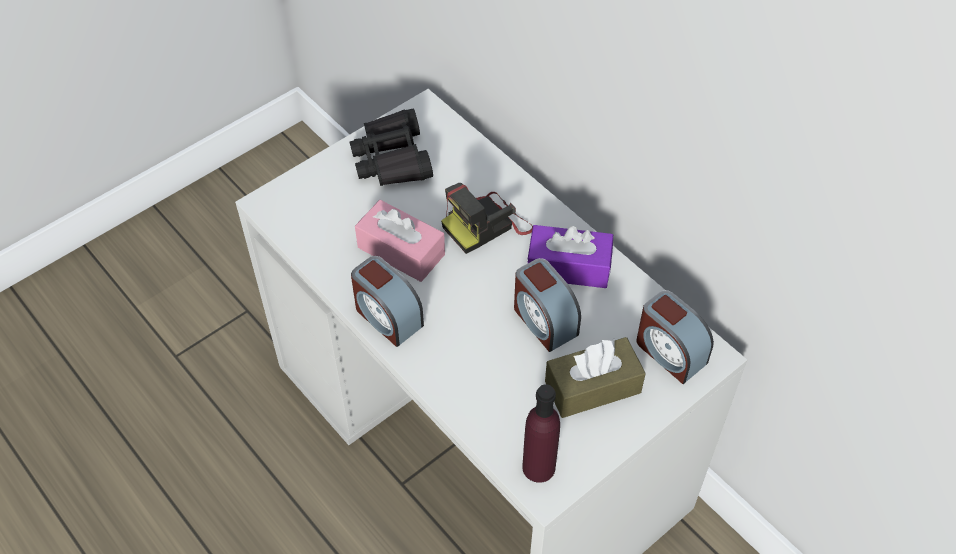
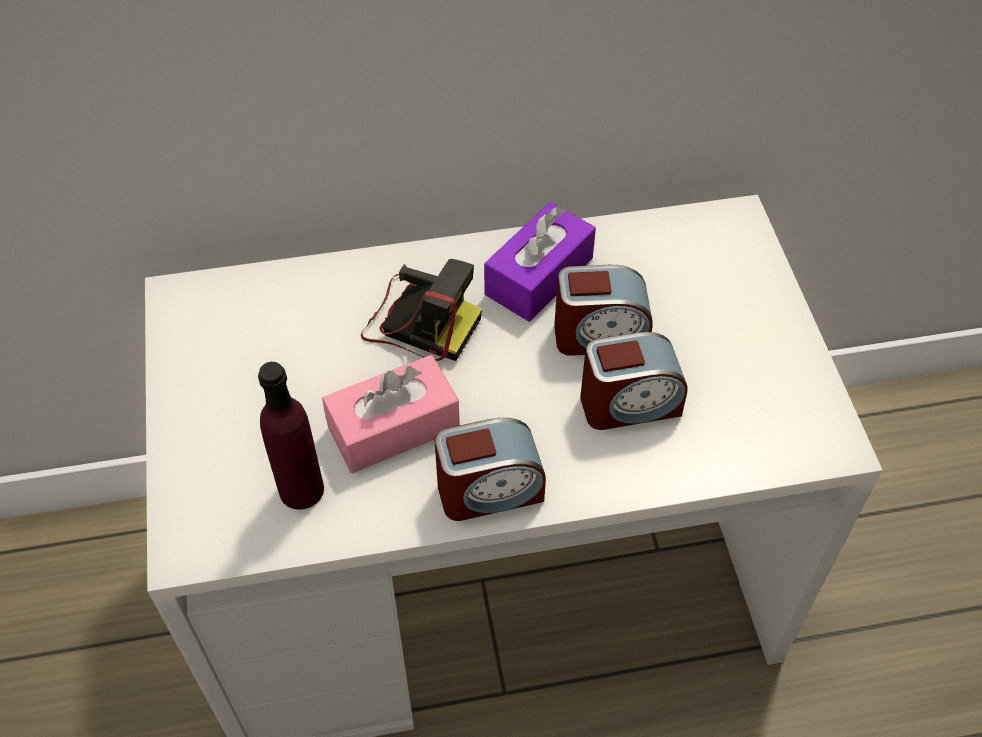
camera: 60 degrees left, 0 degrees up
(392, 159) = (232, 368): black binoculars -> none
(487, 225) = (419, 322): camera -> camera turned 60 degrees counterclockwise
(538, 467) = (801, 436): purple bottle -> purple bottle (301, 489)
(592, 387) = (719, 335): brown tissue box -> none
(669, 352) = (712, 248): alarm clock -> alarm clock (629, 404)

